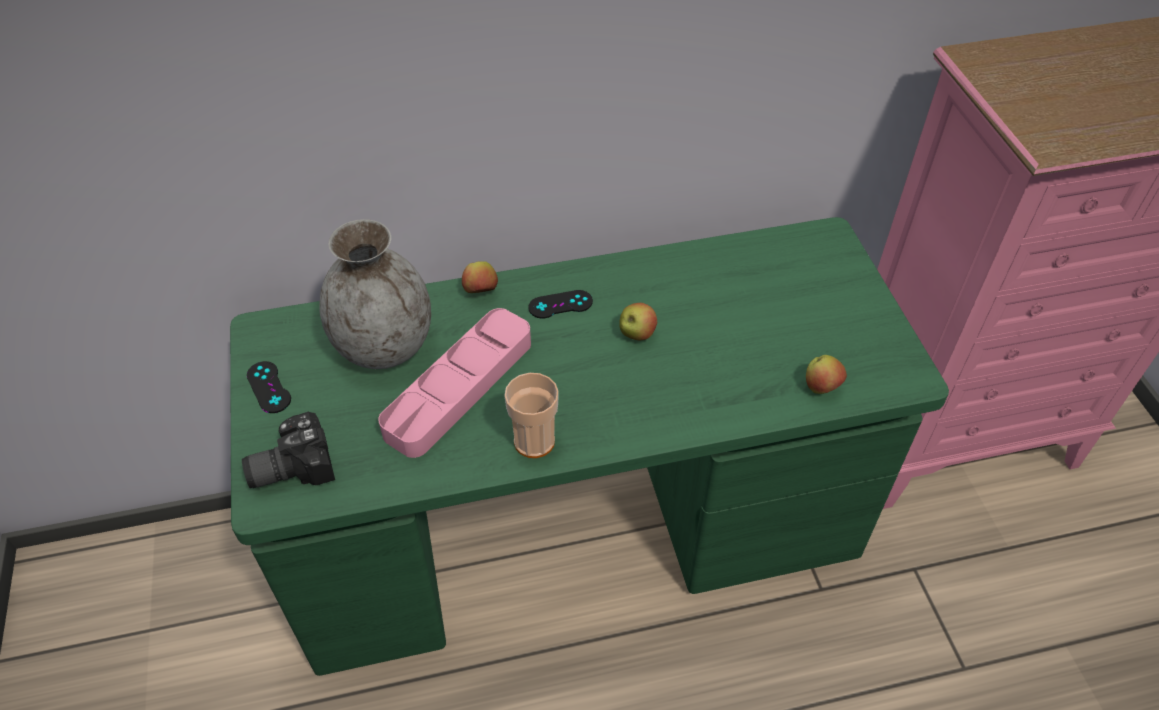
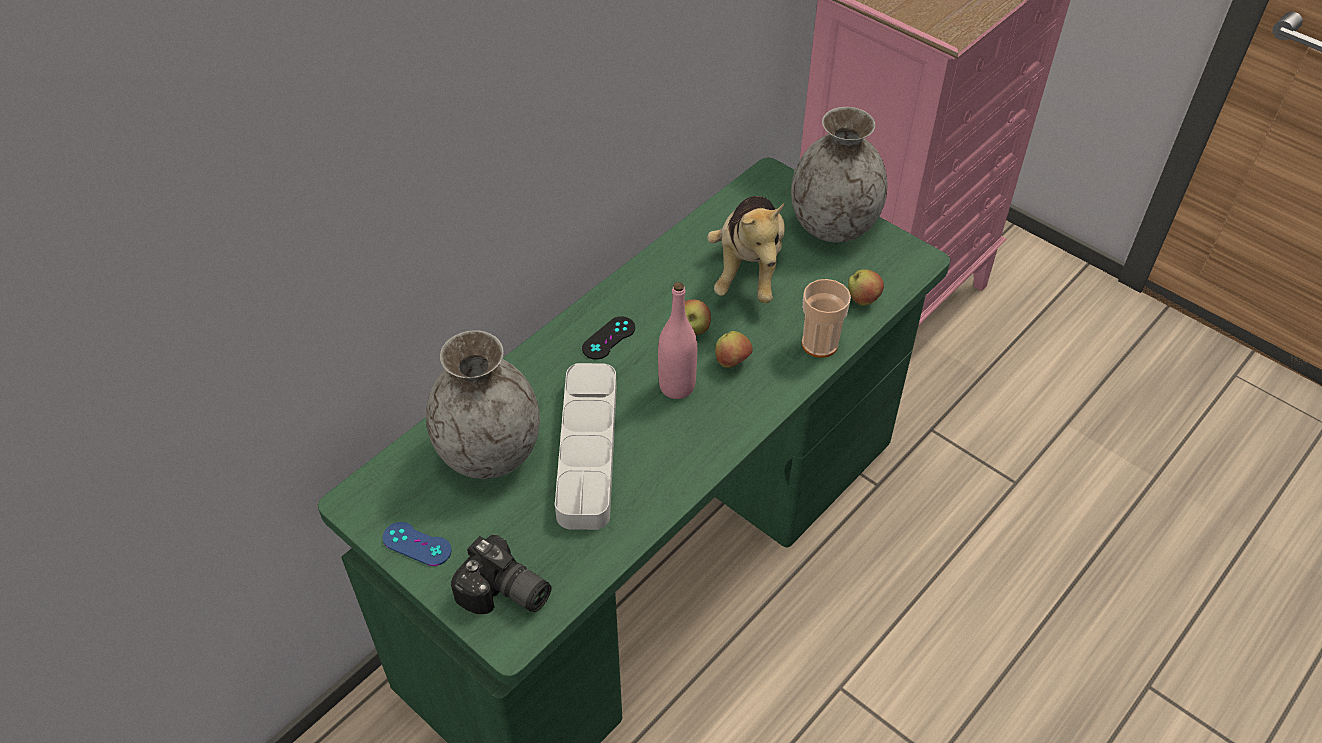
camera: 35 degrees left, 0 degrees up
(269, 387) = (417, 544): black game controller -> blue game controller
(291, 465) = (504, 594): camera -> camera turned 90 degrees counterclockwise
(459, 387) = (587, 450): pink tray -> grey tray
(480, 292) = (530, 362): apple -> apple (732, 362)
(534, 441) = (689, 458): cup -> cup (819, 344)
(580, 374) = (677, 386): none -> pink bottle
(734, 307) = (748, 270): none -> plush toy
(851, 306) = (832, 225): none -> grey vase

